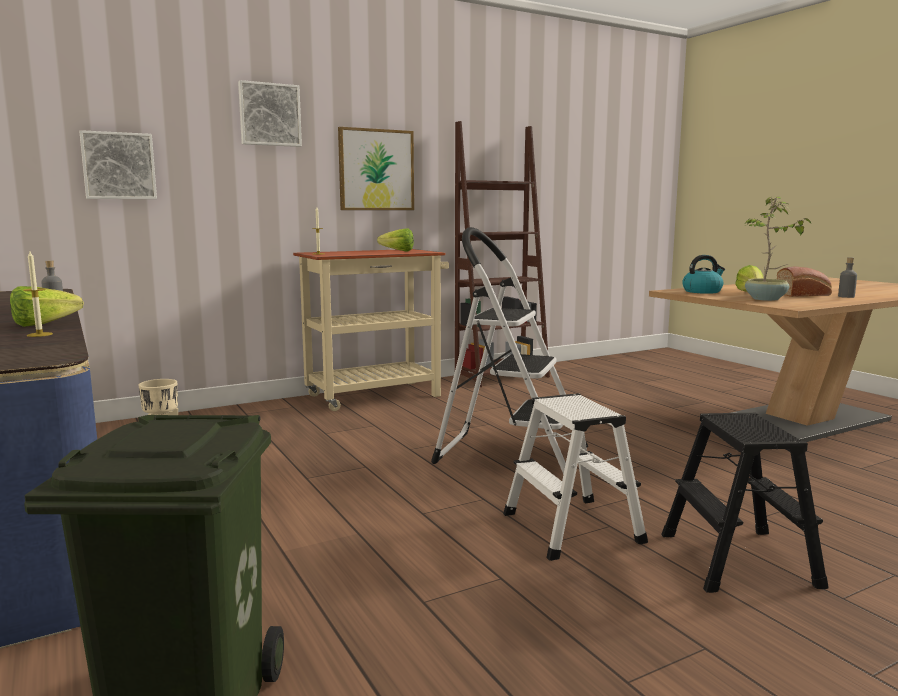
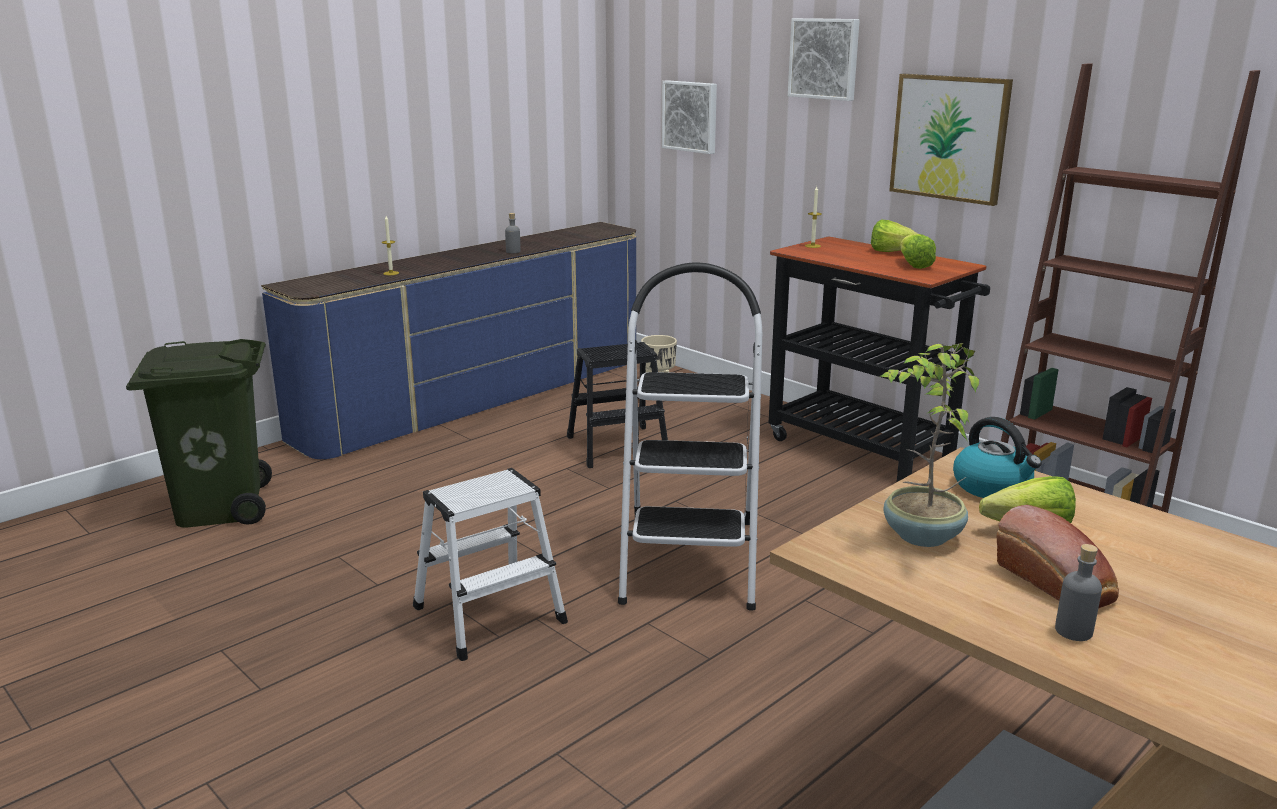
camera: 75 degrees right, 10 degrees up
(50, 324) = (435, 266): lettuce -> lettuce (896, 253)
(375, 396) = (862, 450): beige cart -> black cart
(738, 560) = (428, 722): black step ladder -> black step ladder (616, 446)

